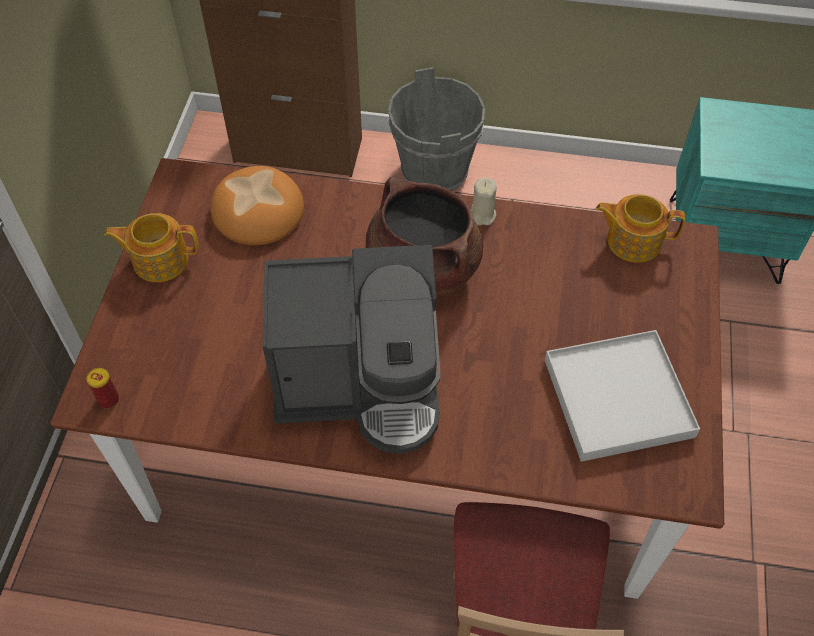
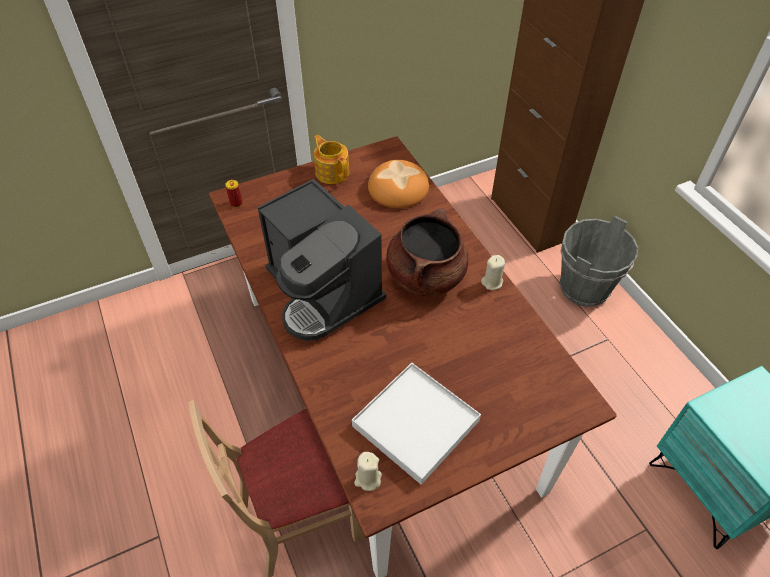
camera: 55 degrees right, 5 degrees down
(632, 240) = (551, 369): teapot -> none
(658, 484) = (367, 479): none -> beige candle

